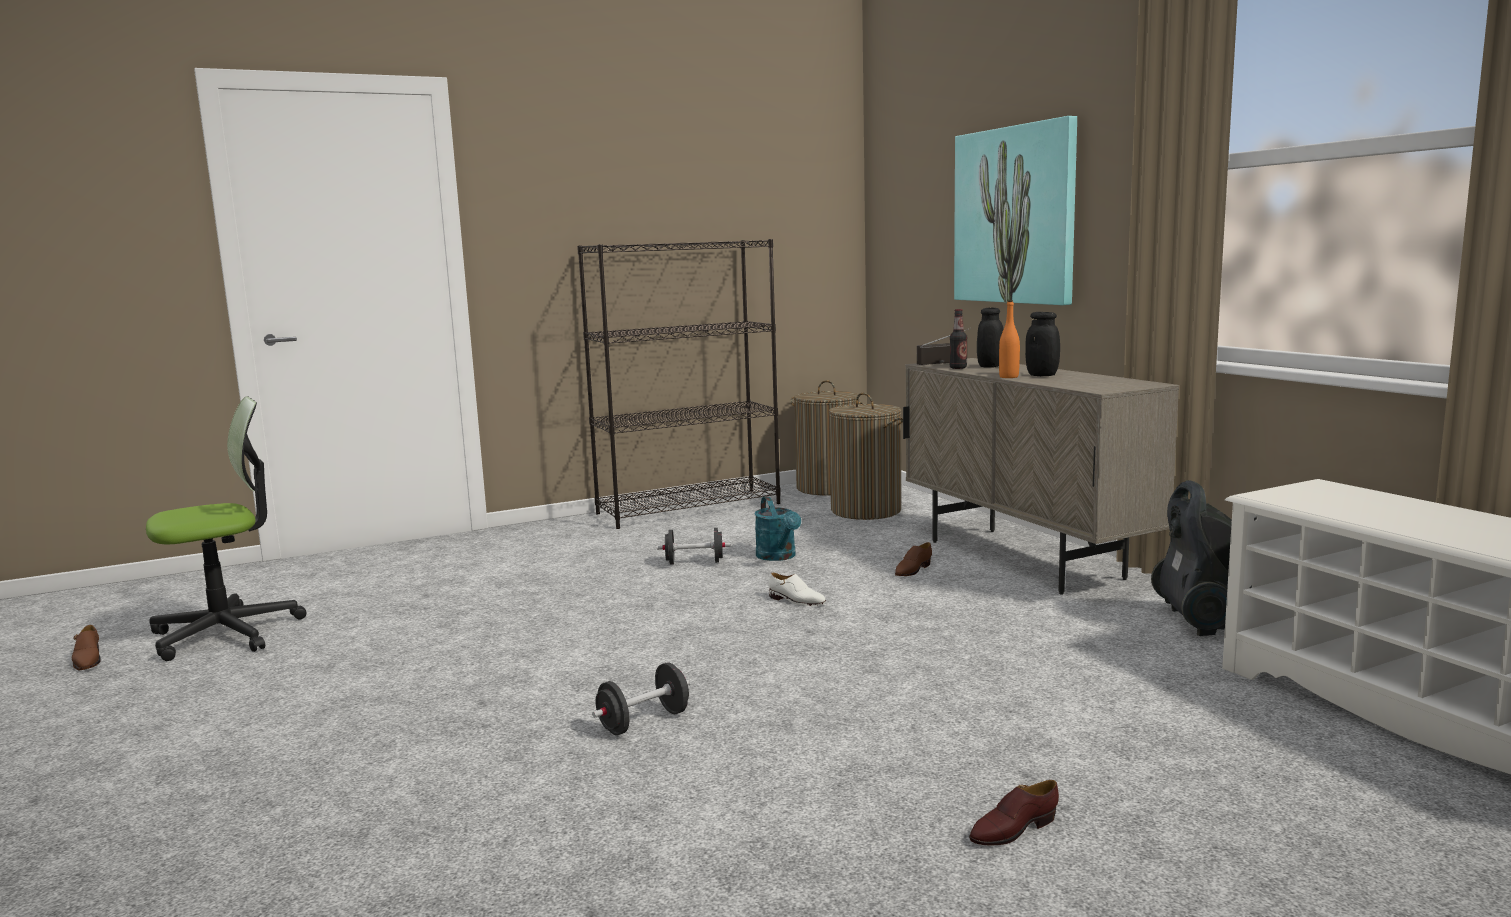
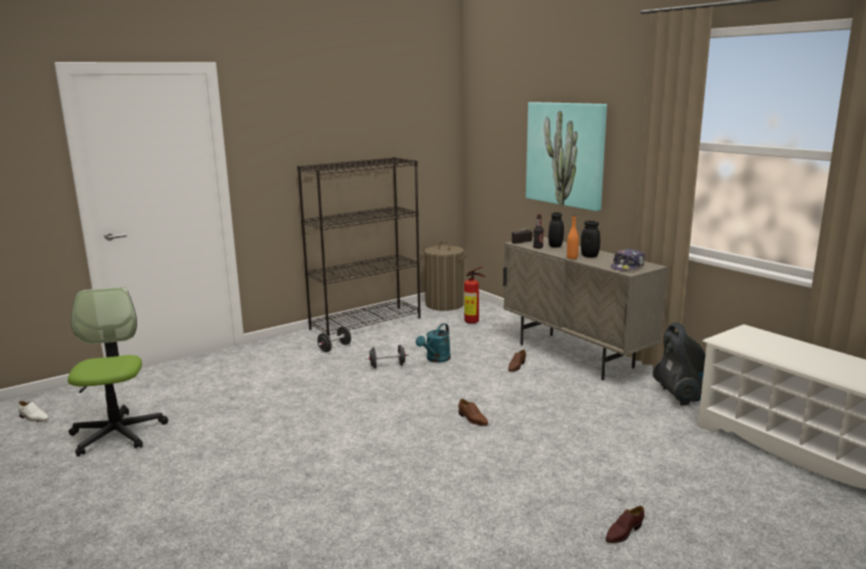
camera: 10 degrees left, 5 degrees up
(87, 660) = (36, 460): brown shoe -> brown shoe (472, 419)
(227, 633) = (117, 434): office chair -> office chair turned 60 degrees counterclockwise
(644, 722) = (407, 481): black dumbbell -> black dumbbell (334, 348)
(779, 557) = (436, 359): turquoise watering can -> turquoise watering can turned 60 degrees clockwise
(796, 601) = (459, 392): white shoe -> white shoe (33, 418)
(866, 510) = (473, 322): laundry basket -> fire extinguisher
(1103, 385) = (627, 266): none -> cap

